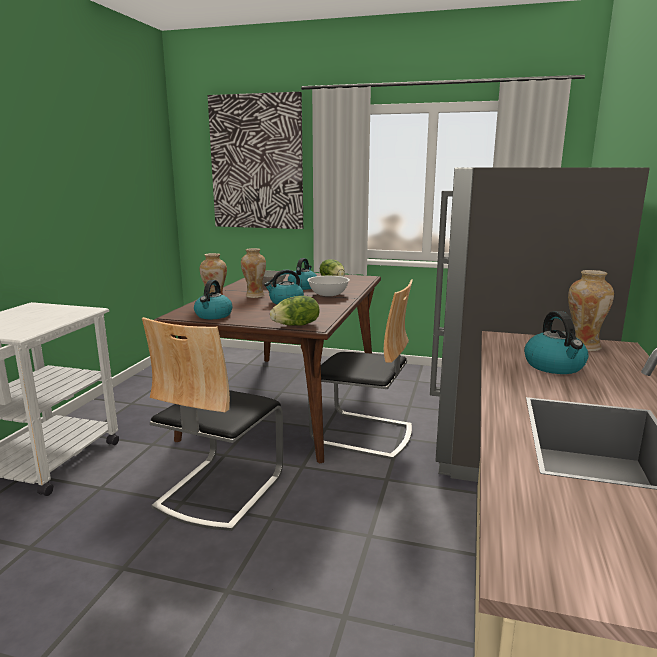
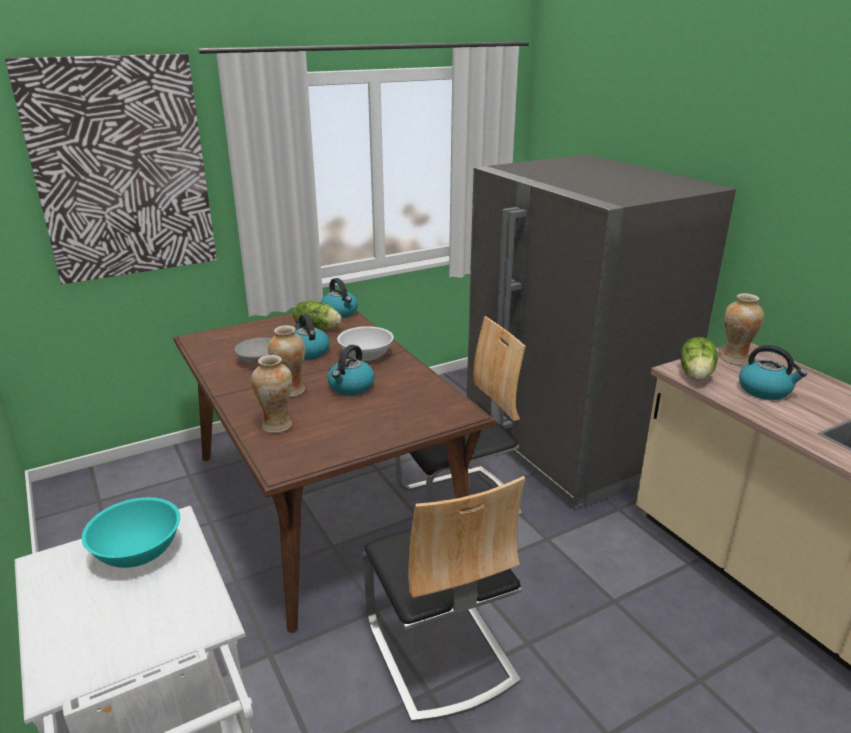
camera: 45 degrees left, 10 degrees up
(58, 312) = (137, 552): none -> turquoise bowl
(213, 315) = (327, 447): kettle -> kettle (340, 313)
(296, 325) = (446, 420): lettuce -> lettuce (696, 375)

